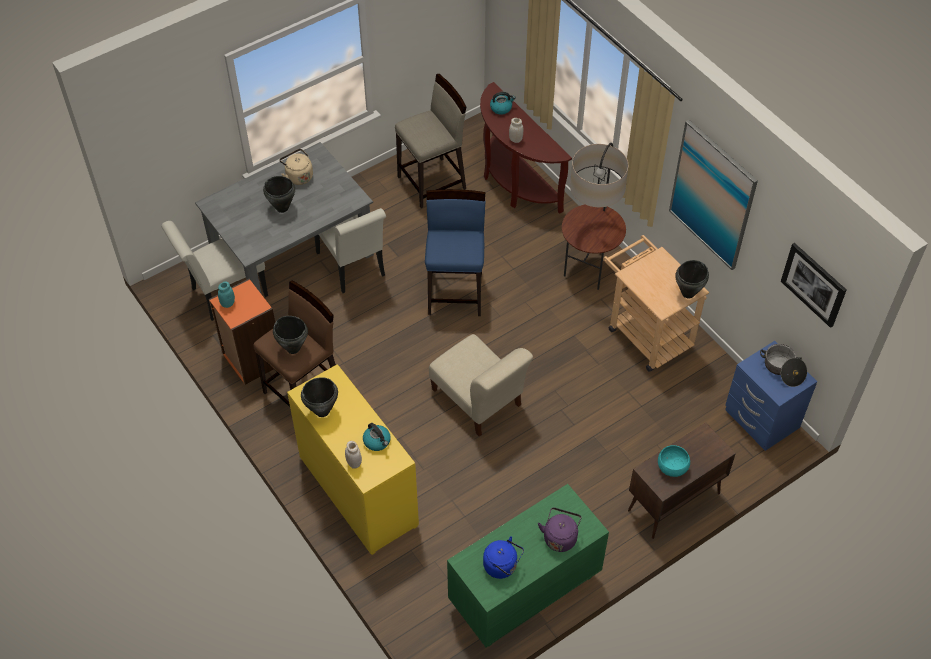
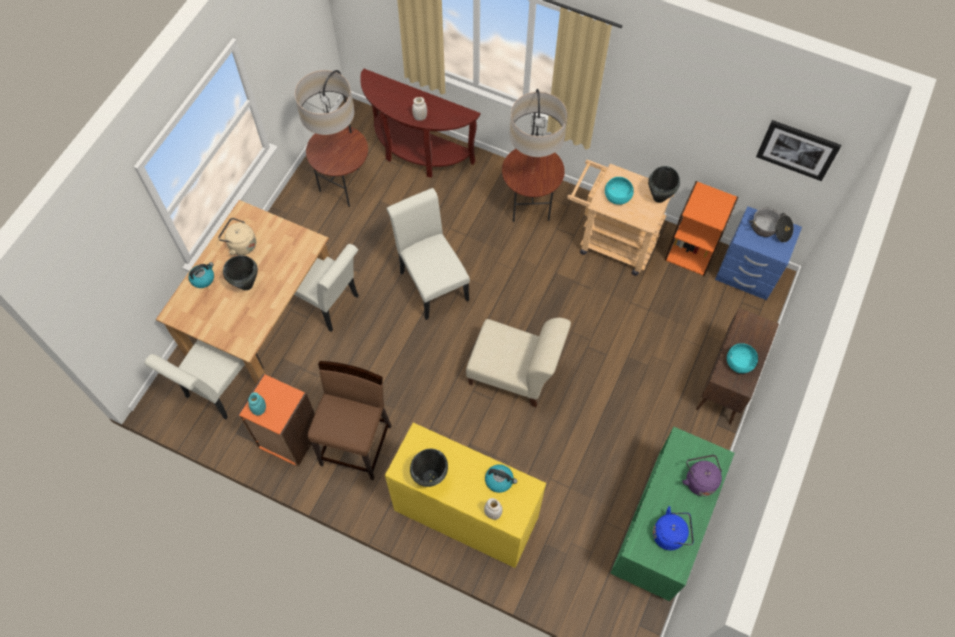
camera: 30 degrees left, 10 degrees up
(293, 255) = (261, 316): grey dining table -> brown dining table
(293, 348) = (349, 422): black cooking pot -> none
(432, 182) = (344, 185): beige stool -> floor lamp
(456, 292) = (431, 282): blue stool -> white chair
(501, 108) = (387, 91): kettle -> kettle (203, 278)
(648, 276) = (617, 197): none -> turquoise bowl
(712, 195) = (660, 102): picture -> none
(718, 375) = (691, 251): none -> orange bookcase

